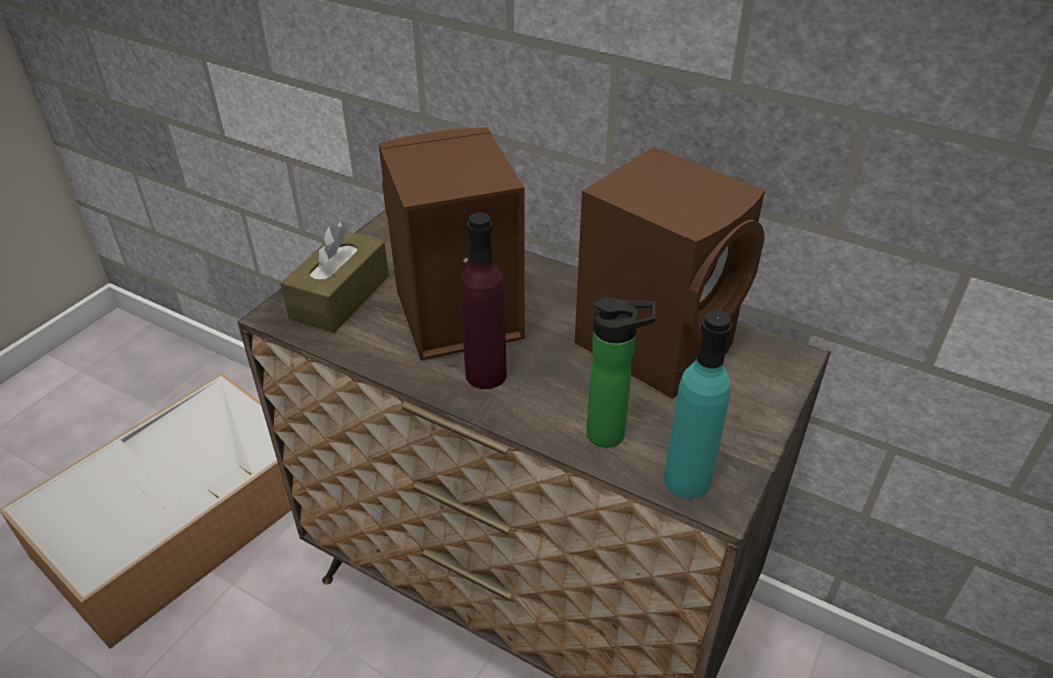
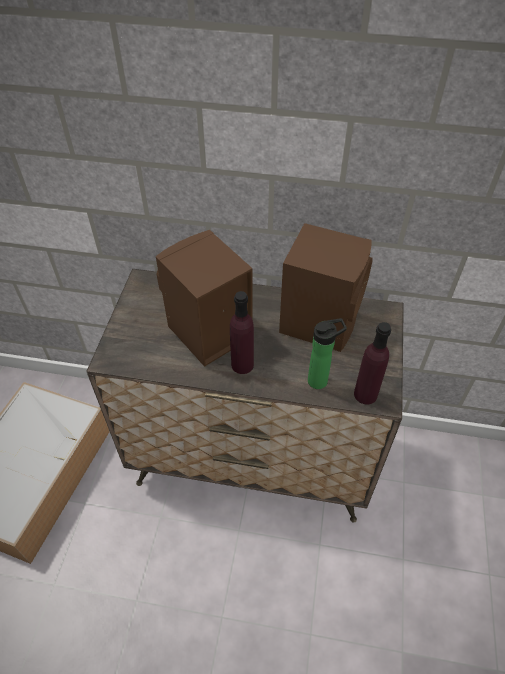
camera: 20 degrees left, 10 degrees up
(340, 297) = (137, 339): brown tissue box -> none
(687, 479) = (365, 394): turquoise bottle -> purple bottle

